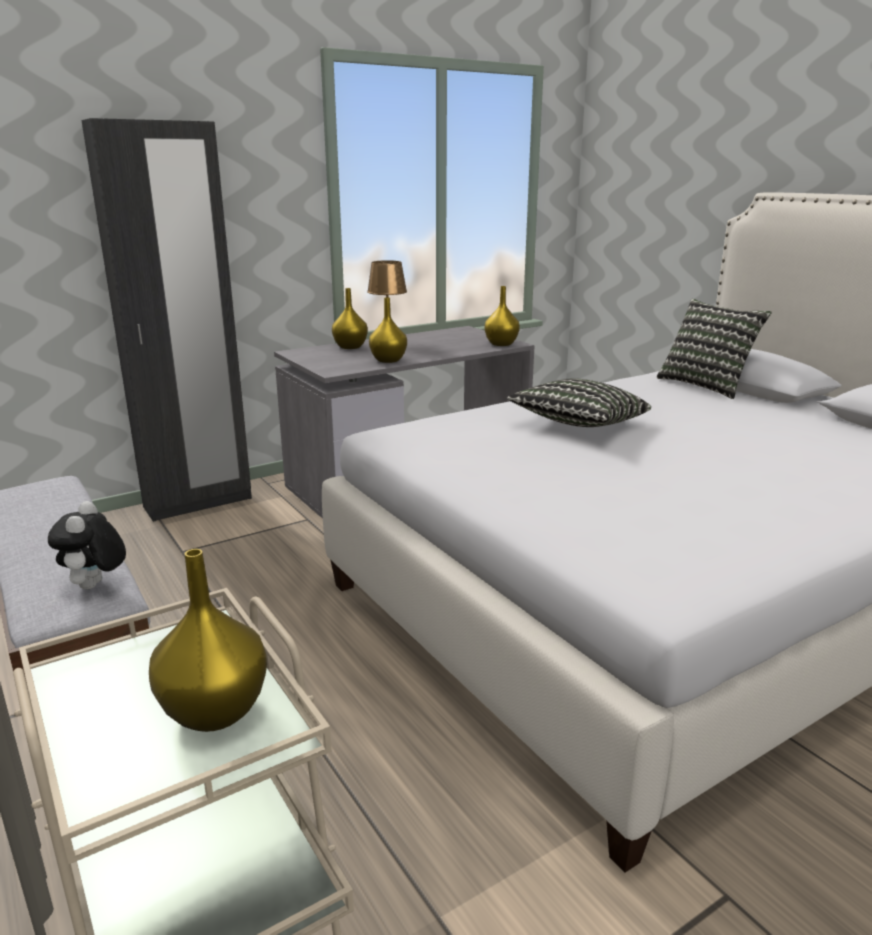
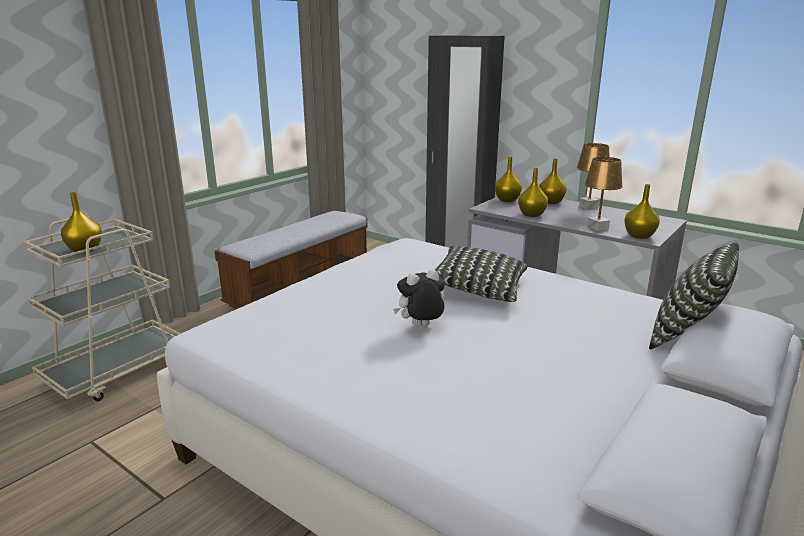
camera: 70 degrees right, 0 degrees up
(95, 586) = (257, 246): plush toy -> plush toy (420, 327)
(315, 359) = (507, 200): none -> yellow vase
(463, 349) = (598, 227): none -> brown table lamp

